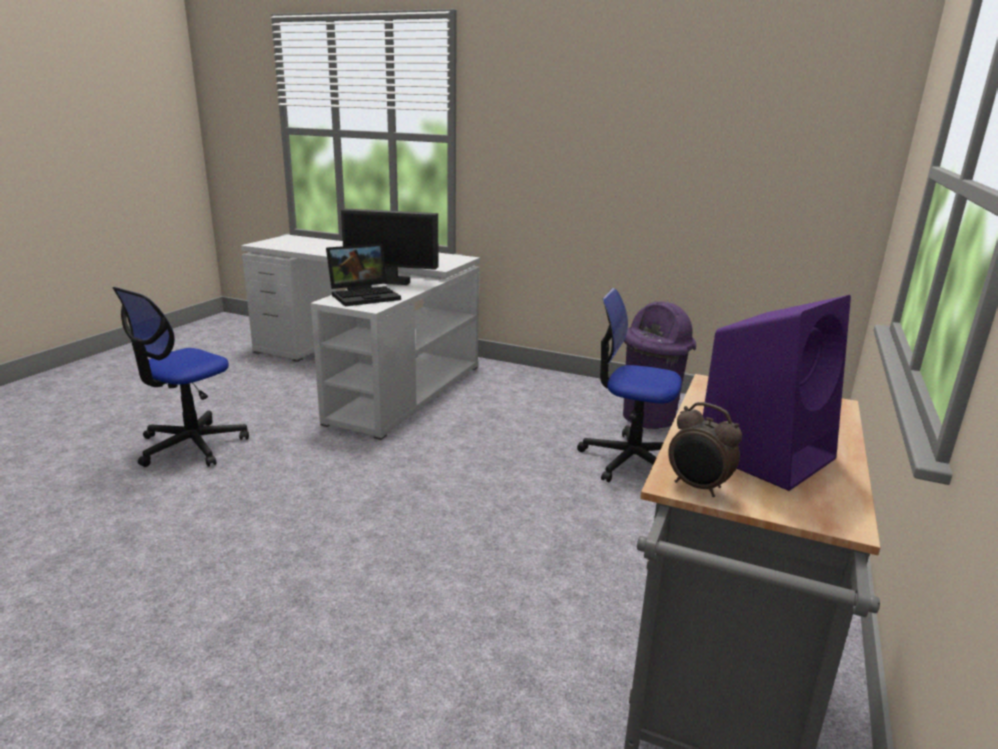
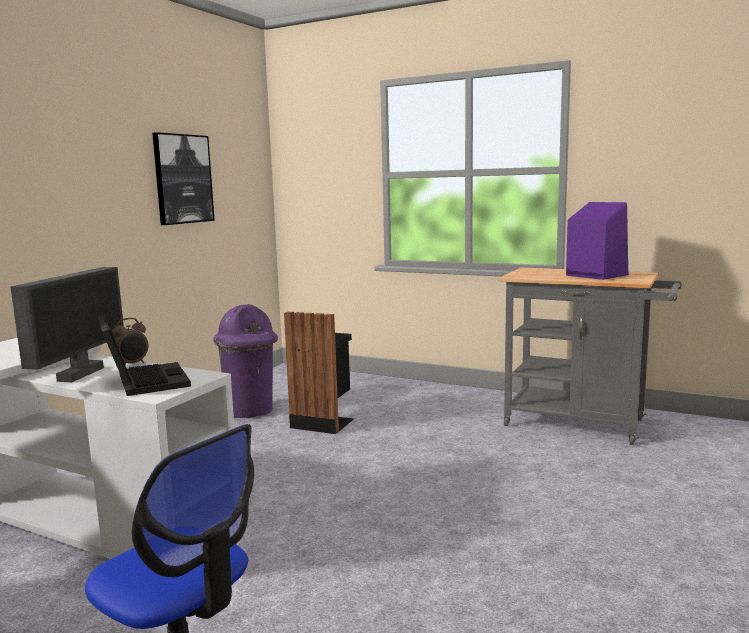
camera: 85 degrees left, 10 degrees down
(629, 460) = (323, 422): office chair -> black trash can
(698, 487) = (638, 280): alarm clock -> alarm clock (132, 364)
(707, 147) = (183, 179): none -> picture

